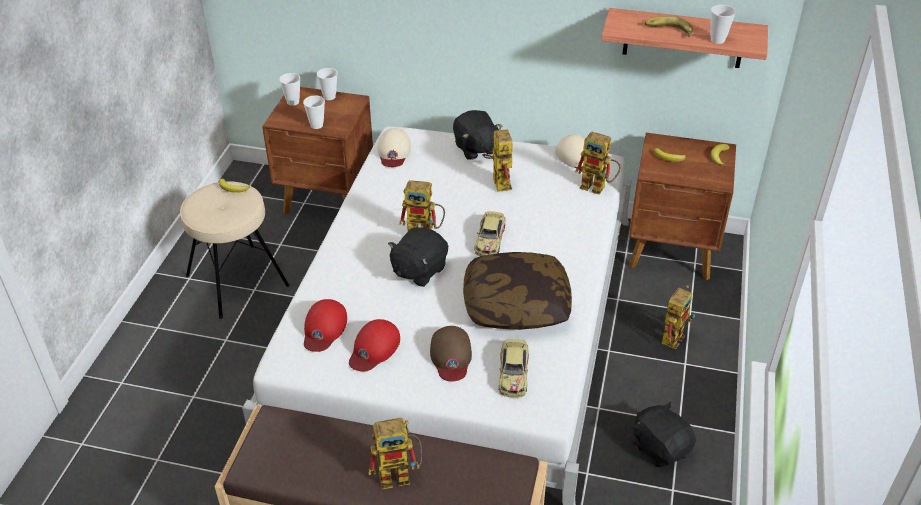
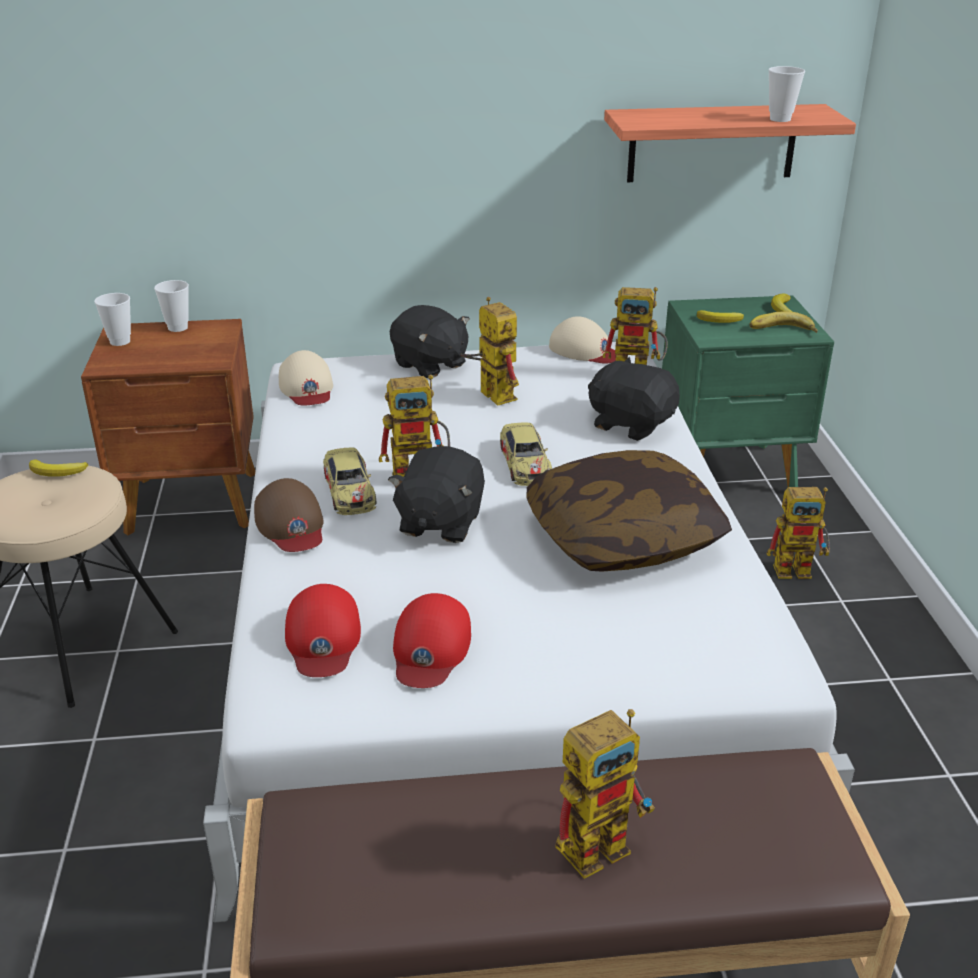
camera: 20 degrees left, 10 degrees down
(316, 125) = (175, 362): cup -> none
(451, 356) = (569, 630): brown cap -> brown cap (291, 524)
(513, 372) = (685, 628): toy car -> toy car (349, 489)
(660, 447) = (888, 719): black plush toy -> black plush toy (631, 424)
(668, 31) = (708, 119): banana -> banana (782, 331)
(672, 252) = (729, 473): brown nightstand -> green nightstand
(673, 335) = (799, 569): toy robot -> toy robot turned 75 degrees clockwise

